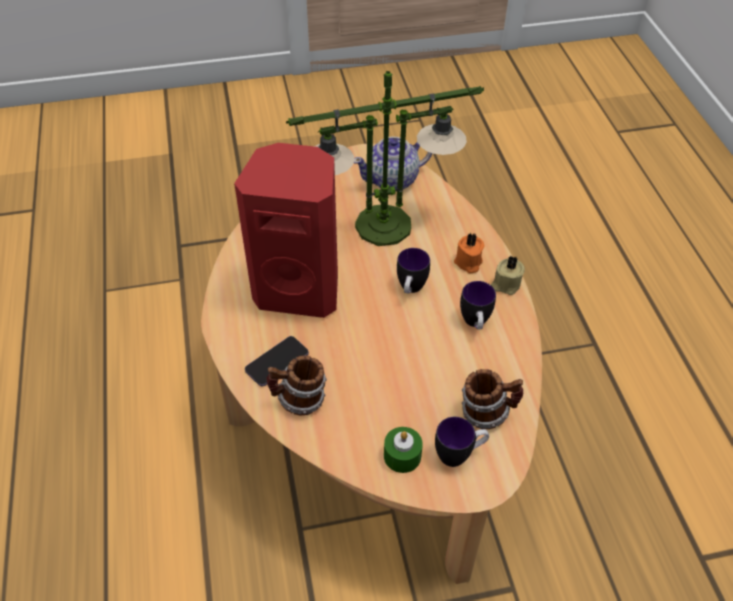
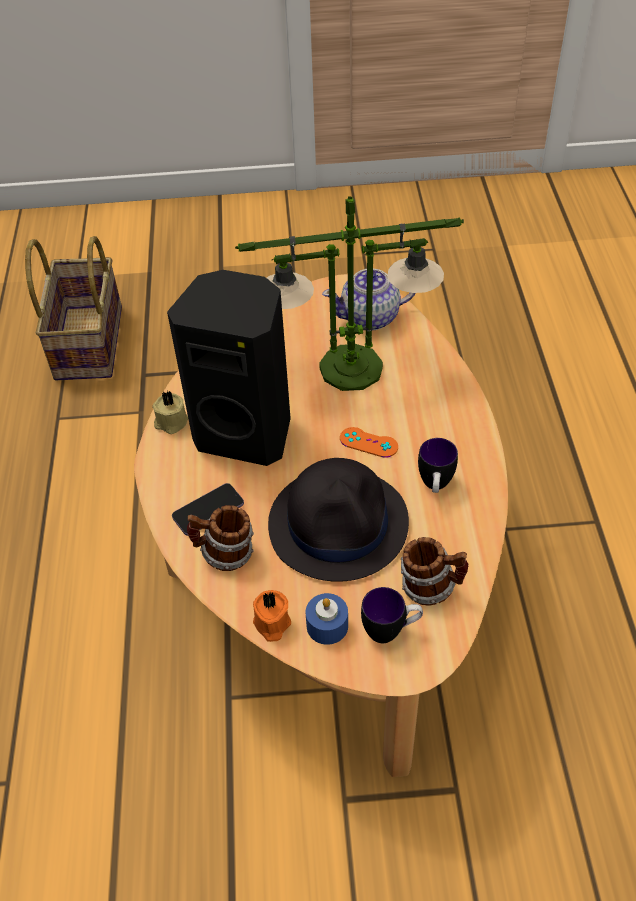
camera: 10 degrees right, 0 degrees up
(122, 220) = (87, 342): none -> basket
(299, 289) = (246, 432): red speaker -> black speaker
(397, 364) = (339, 523): none -> black hat
(402, 456) = (327, 625): green candle -> blue candle
(410, 290) = (368, 442): mug -> orange game controller
(468, 263) = (439, 417): orange candle -> orange candle (271, 624)
(505, 284) = (478, 444): beige candle -> beige candle (171, 422)

